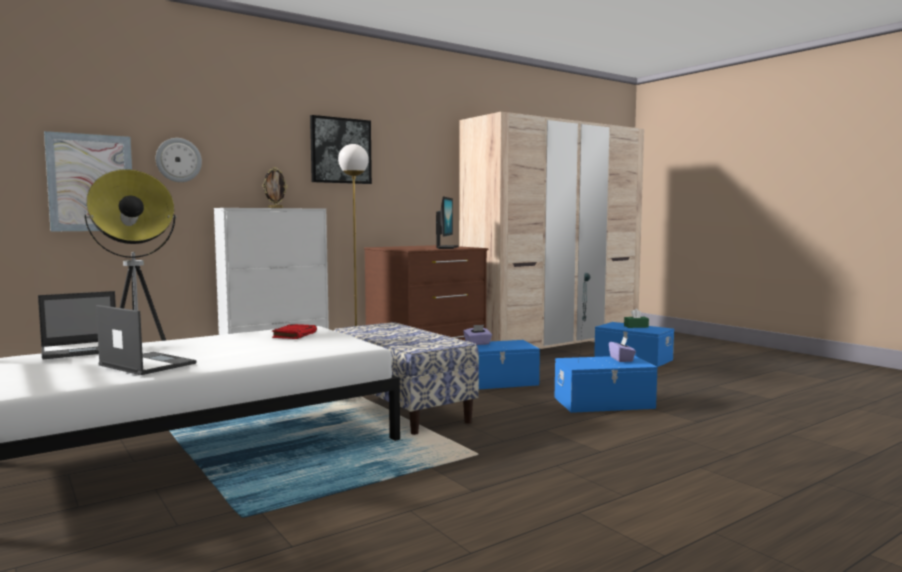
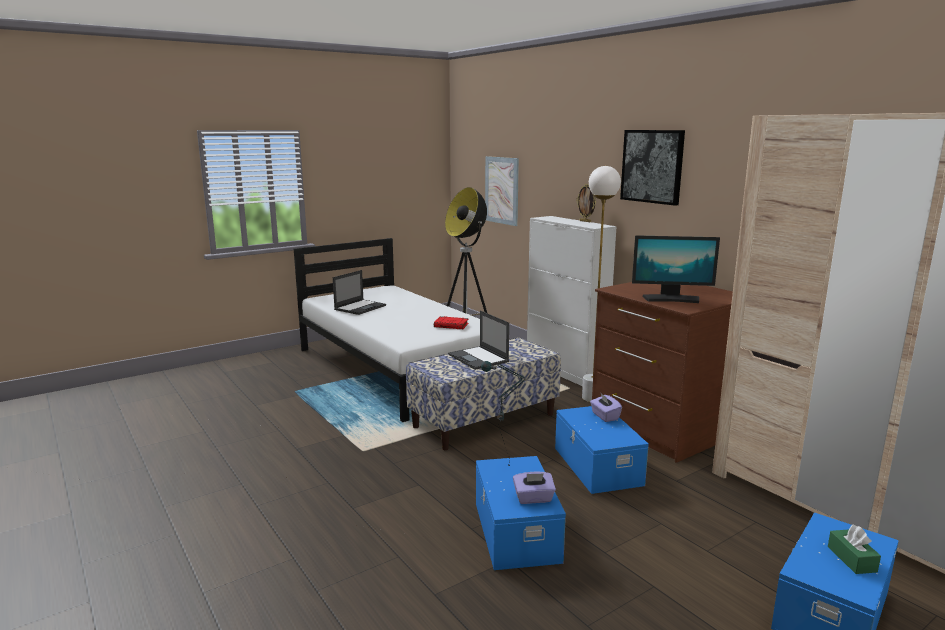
camera: 90 degrees right, 10 degrees up
(83, 350) = (399, 293): laptop -> laptop (479, 358)
(178, 160) = (540, 175): wall clock -> none

